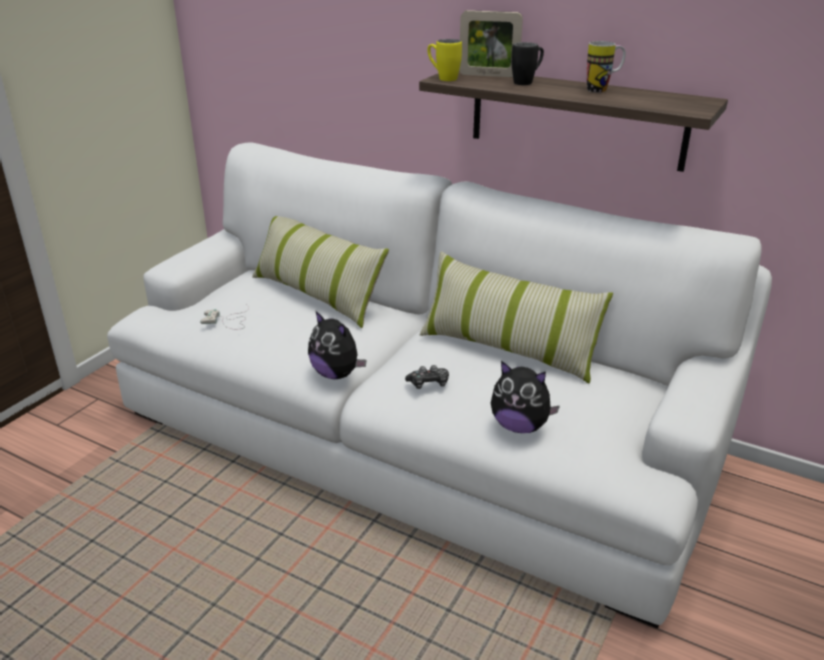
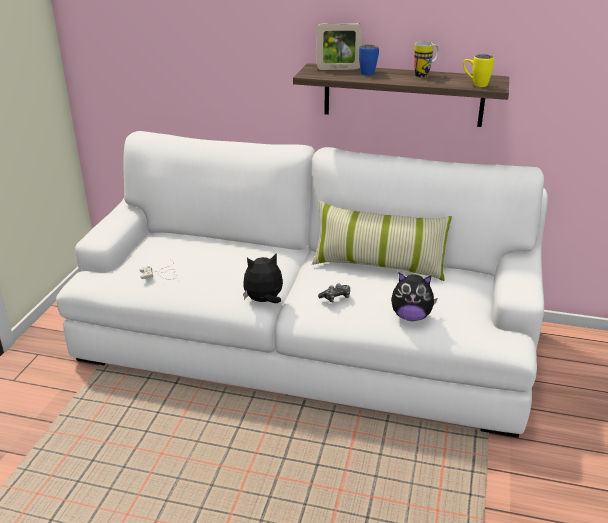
camera: 15 degrees left, 0 degrees up
(317, 295) = (219, 245): pillow -> none
(336, 374) = (264, 301): plush toy -> plush toy turned 135 degrees clockwise
(443, 78) = (308, 74): yellow mug -> yellow mug (475, 84)
(527, 82) = (370, 72): black mug -> blue mug

